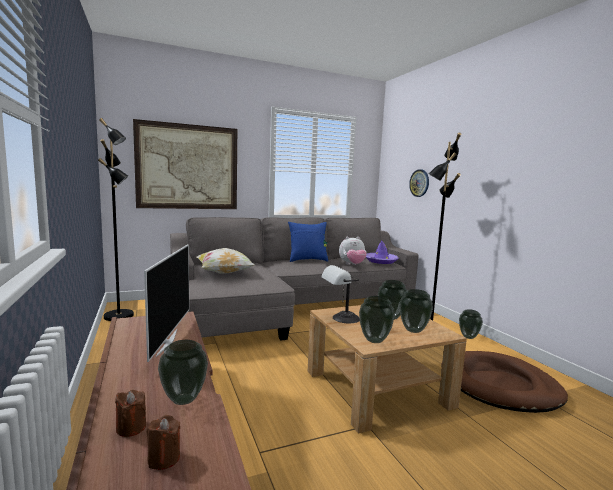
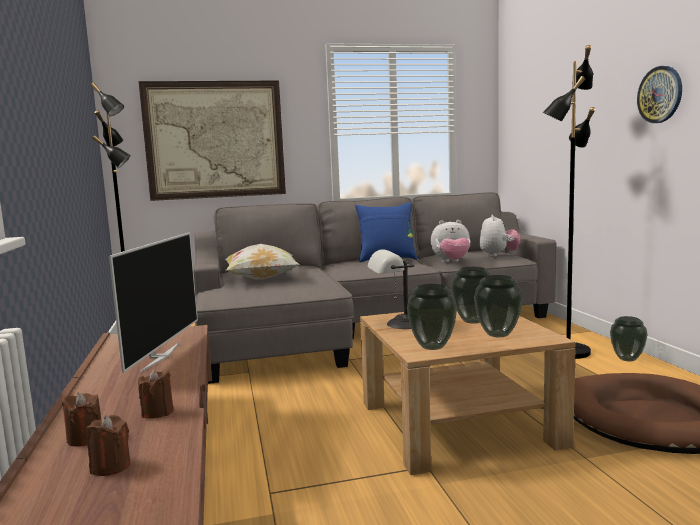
camera: 10 degrees right, 0 degrees up
(184, 399) = (157, 412): vase -> brown candle
(381, 261) = (498, 255): purple hat -> plush toy
(419, 183) = (552, 133): wall clock -> wall clock (660, 94)

